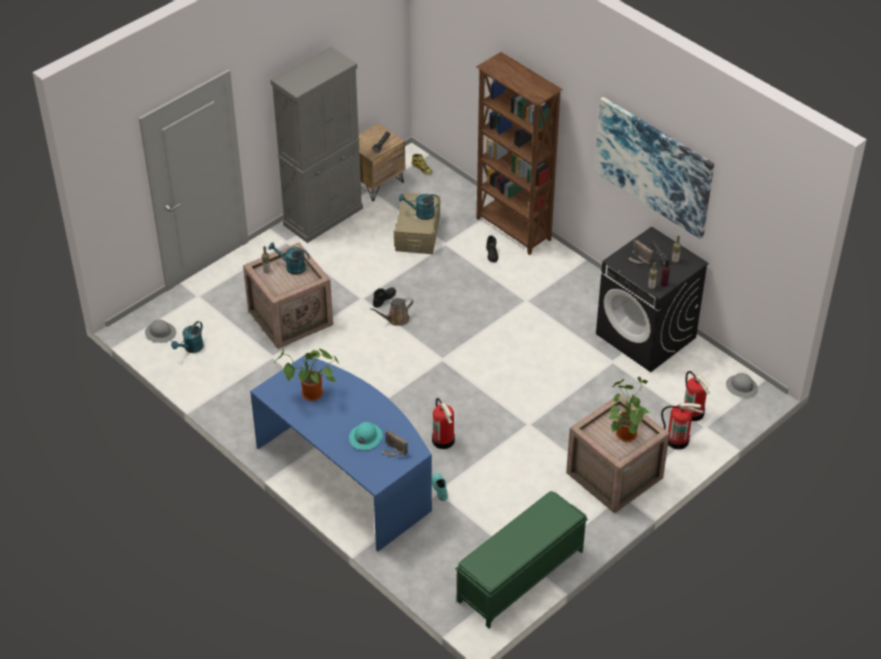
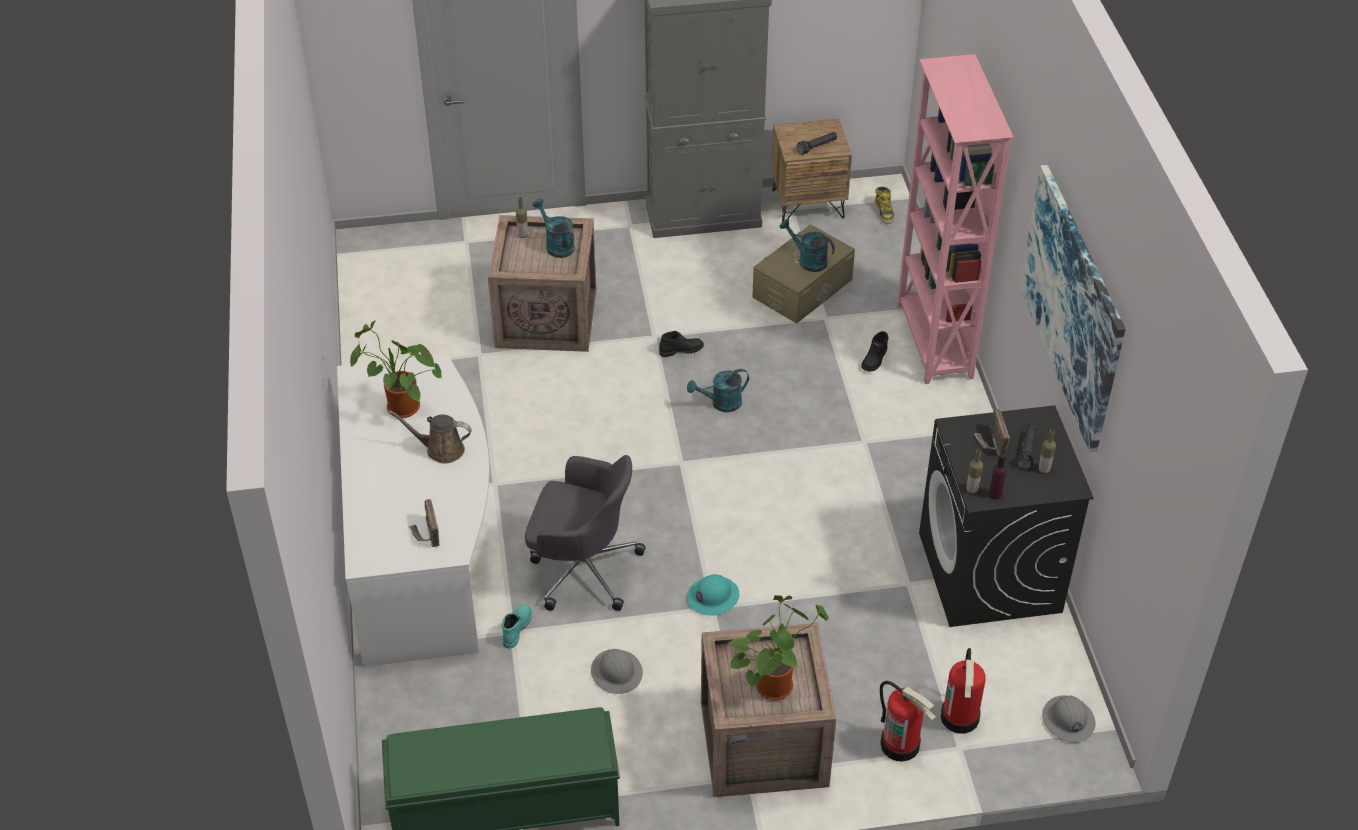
camera: 35 degrees right, 0 degrees up
(160, 333) = (383, 264): grey hard hat -> grey hard hat (617, 672)
(191, 348) = (398, 299): turquoise watering can -> turquoise watering can (721, 404)
(347, 475) = (422, 548): blue desk -> white desk
(365, 437) = (410, 497): turquoise hard hat -> turquoise hard hat (712, 597)
(396, 319) = (671, 383): brown watering can -> brown watering can (441, 449)
(443, 440) = (582, 568): fire extinguisher -> grey office chair
(513, 230) = (933, 342): brown bookcase -> pink bookcase

